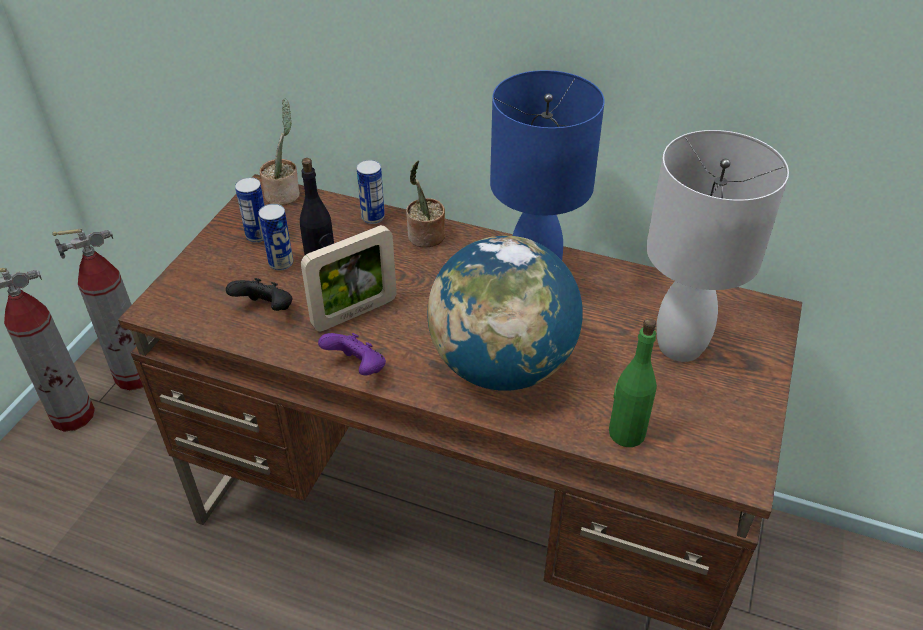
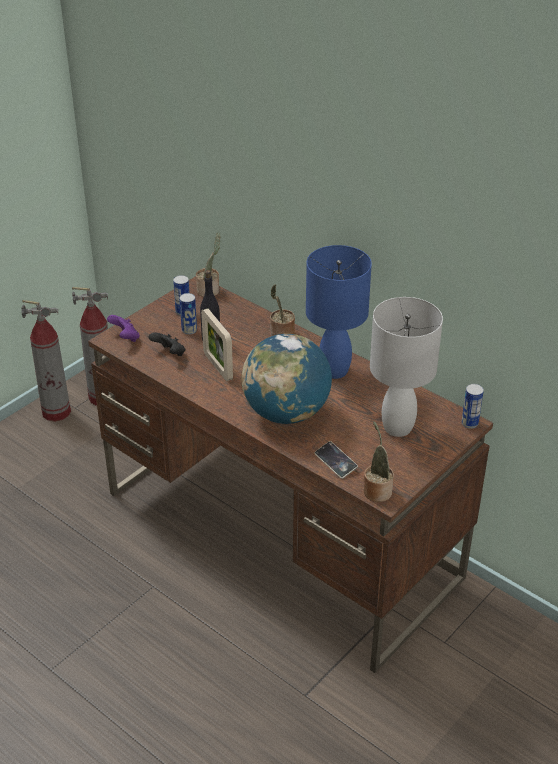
camera: 20 degrees right, 5 degrees down
(354, 313) = (218, 367): picture frame -> picture frame turned 75 degrees clockwise
(357, 368) = (205, 395): purple game controller -> purple game controller (125, 338)
(373, 217) = (256, 316): can -> can (469, 423)
(626, 433) = (335, 462): green bottle -> phone
(719, 467) = (376, 490): none -> potted plant

